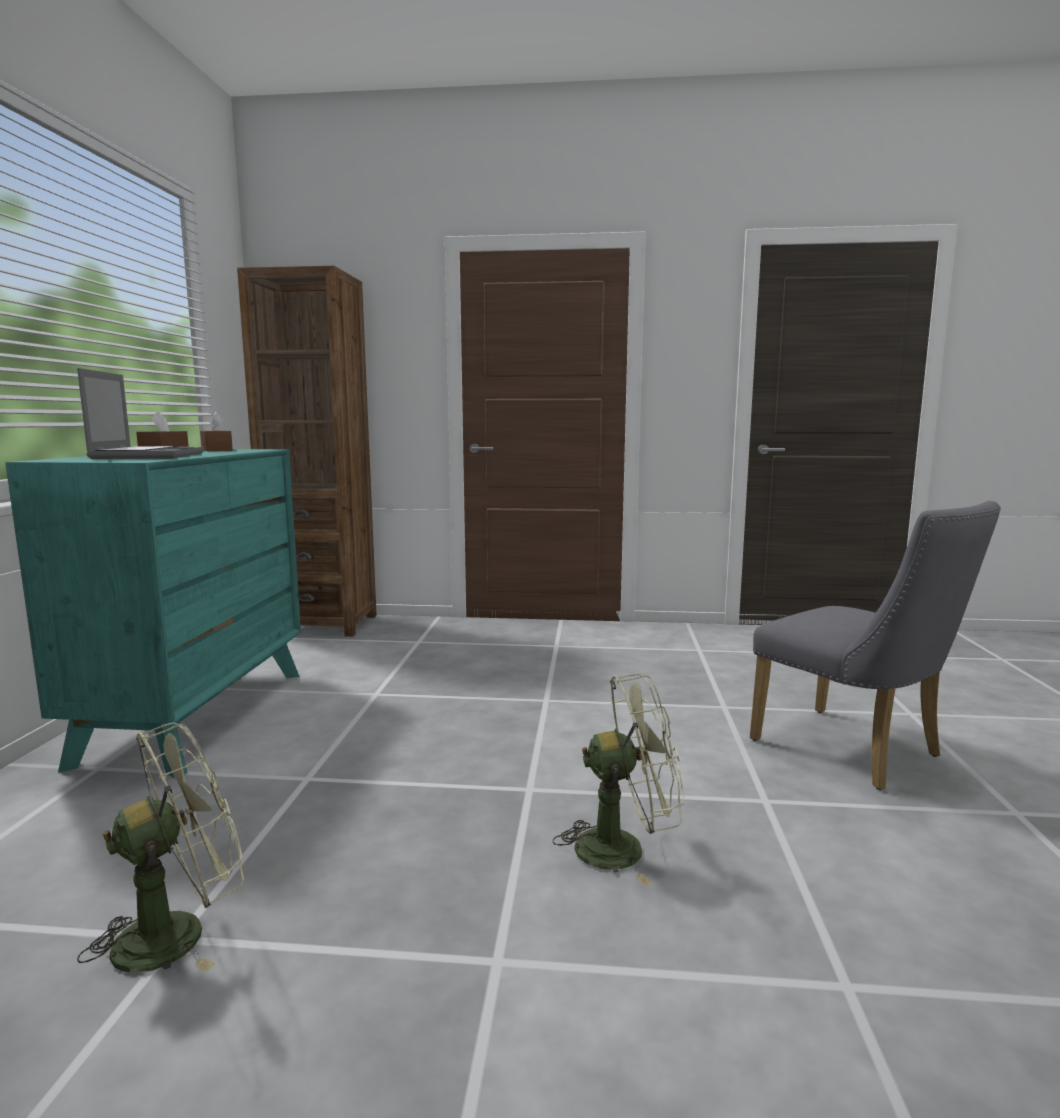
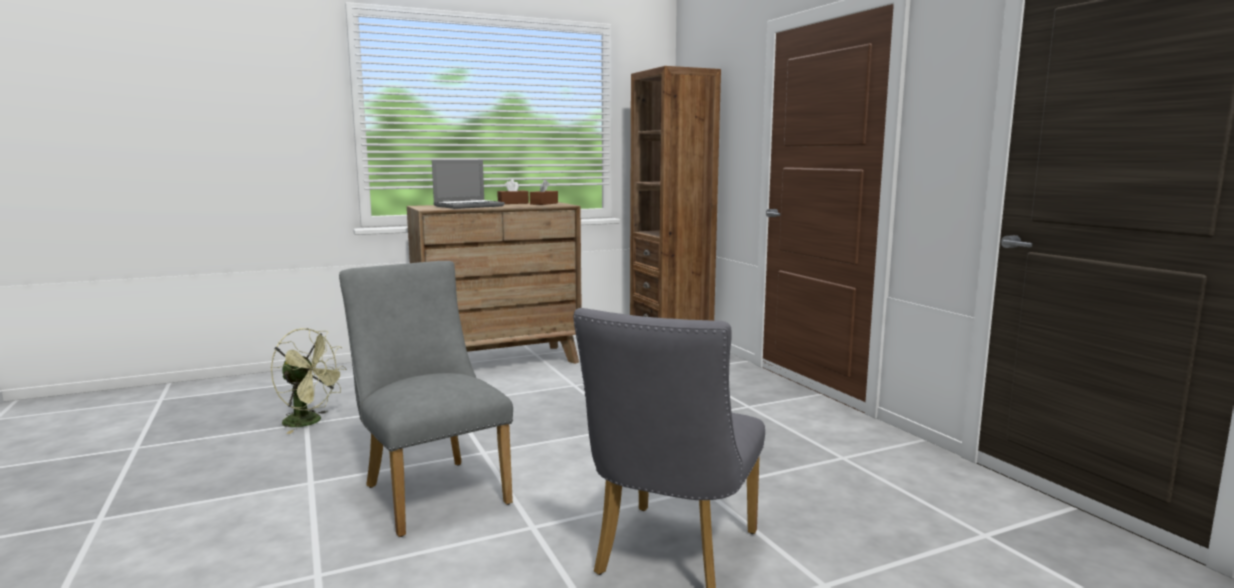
camera: 60 degrees right, 0 degrees up
(197, 715) = (498, 362): turquoise dresser -> brown dresser
(624, 847) = (431, 491): green fan -> grey chair

